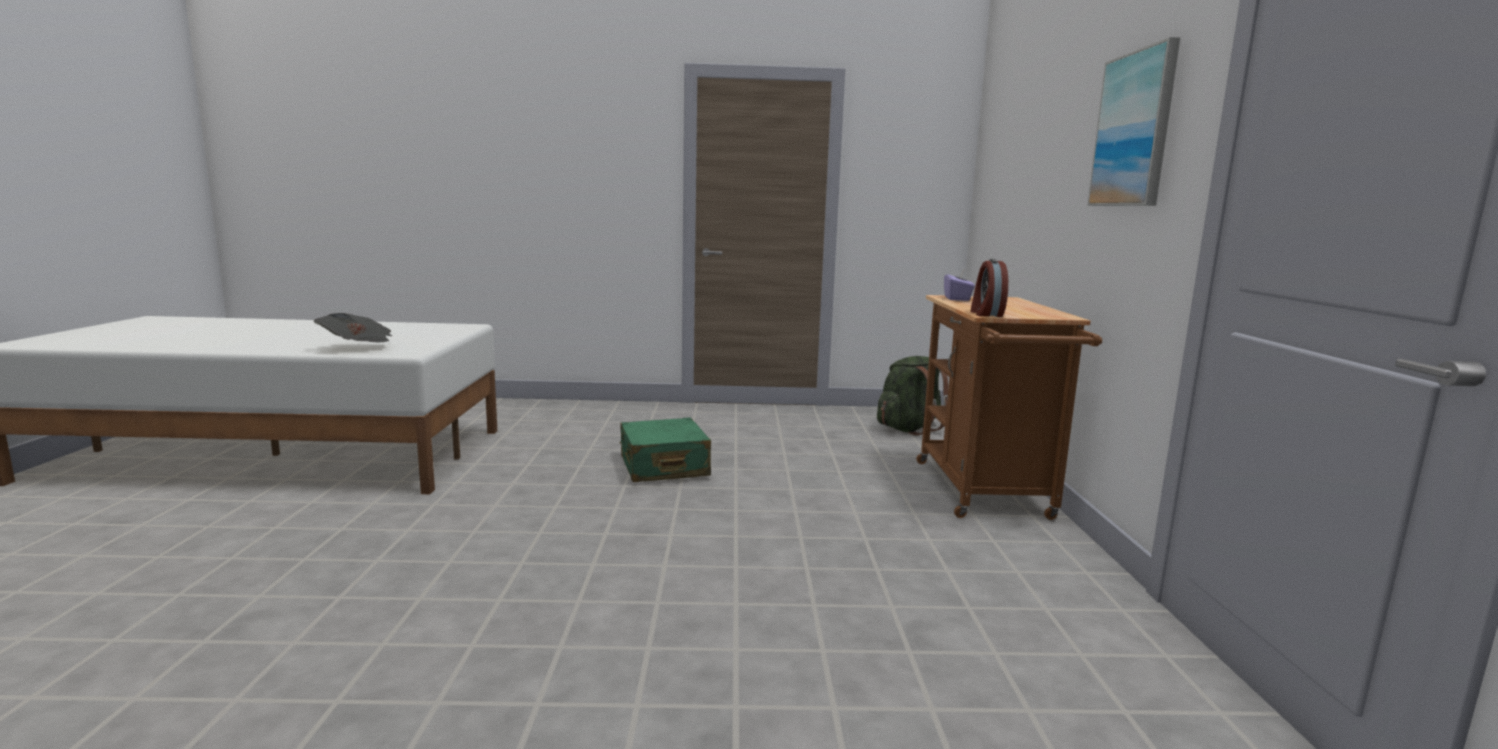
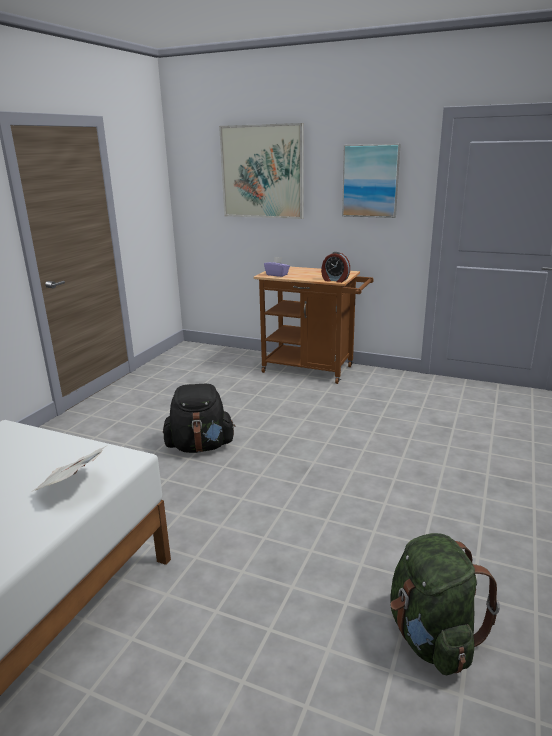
camera: 65 degrees left, 10 degrees up
(663, 467) = (200, 446): green suitcase -> black backpack
(909, 429) = (207, 360): green backpack -> green backpack (431, 637)
(1035, 135) = (262, 172): none -> picture

